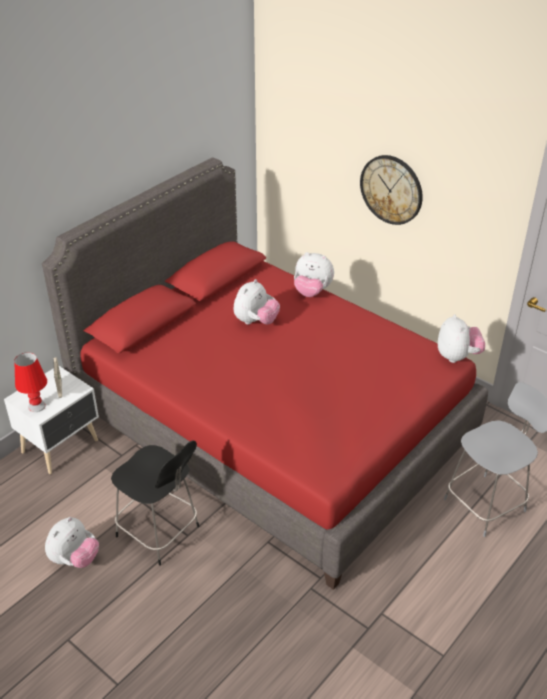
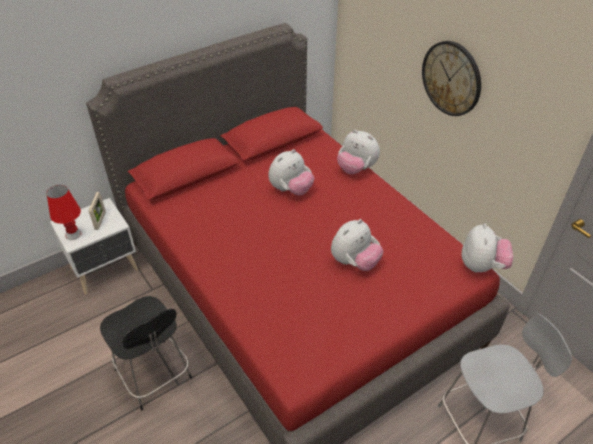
camera: 15 degrees right, 5 degrees up
(74, 559) = (71, 384): plush toy -> plush toy (354, 262)

